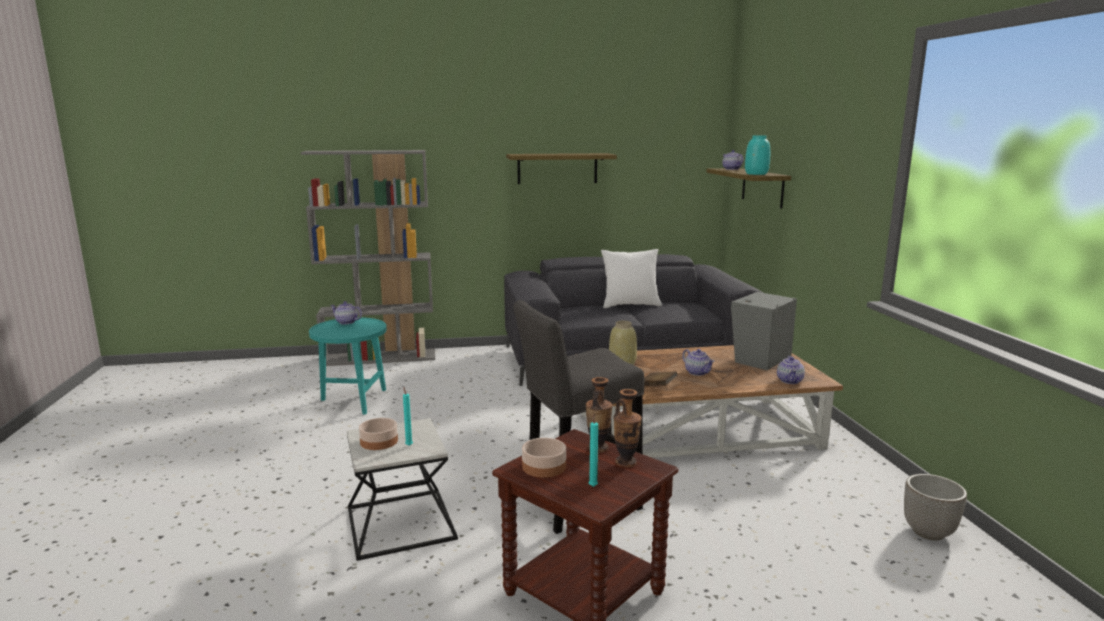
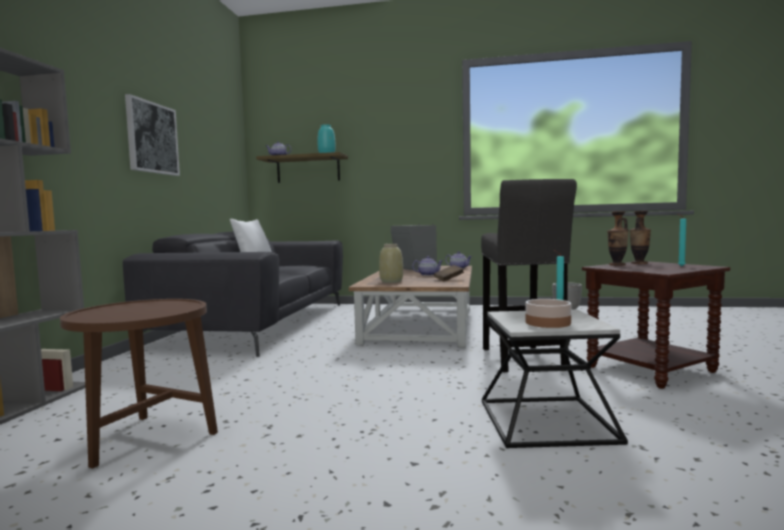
camera: 70 degrees left, 10 degrees down
(346, 322) = (105, 309): teapot -> none
(354, 401) = (147, 440): turquoise side table -> brown side table
(543, 467) = (656, 269): bowl -> none
(557, 168) = (152, 138): shelf -> picture

